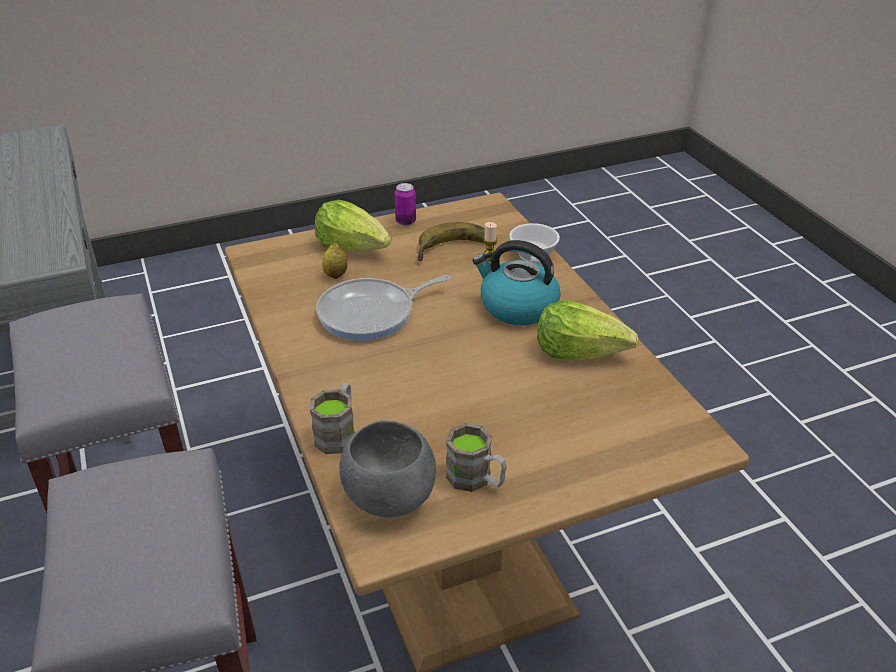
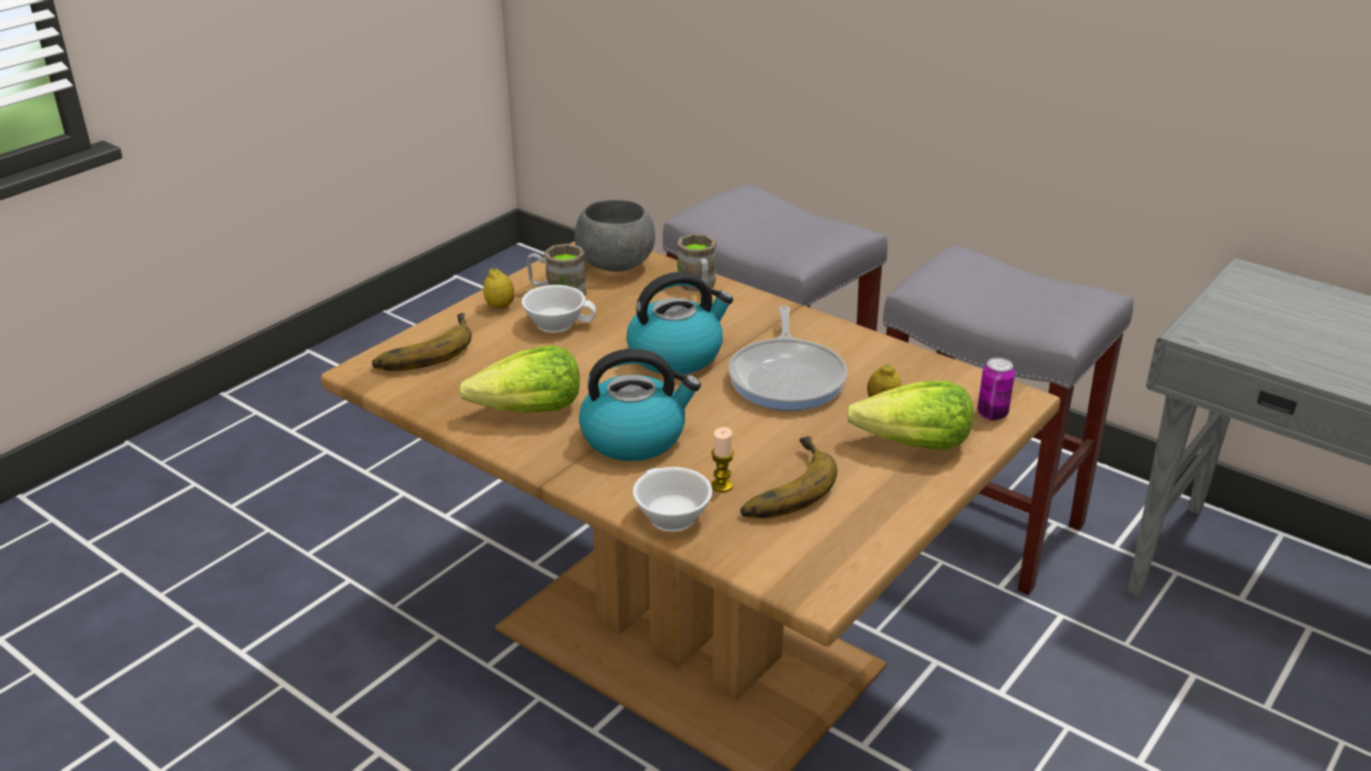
camera: 150 degrees right, 5 degrees down
(371, 314) = (787, 377): frying pan -> frying pan turned 150 degrees clockwise
(406, 222) = (899, 508): can -> can (992, 414)
(430, 362) = (676, 354): none -> kettle
(503, 436) = (557, 322): none -> white cup
(545, 481) = (500, 306): none -> lemon
(645, 448) = (422, 350): none -> banana

